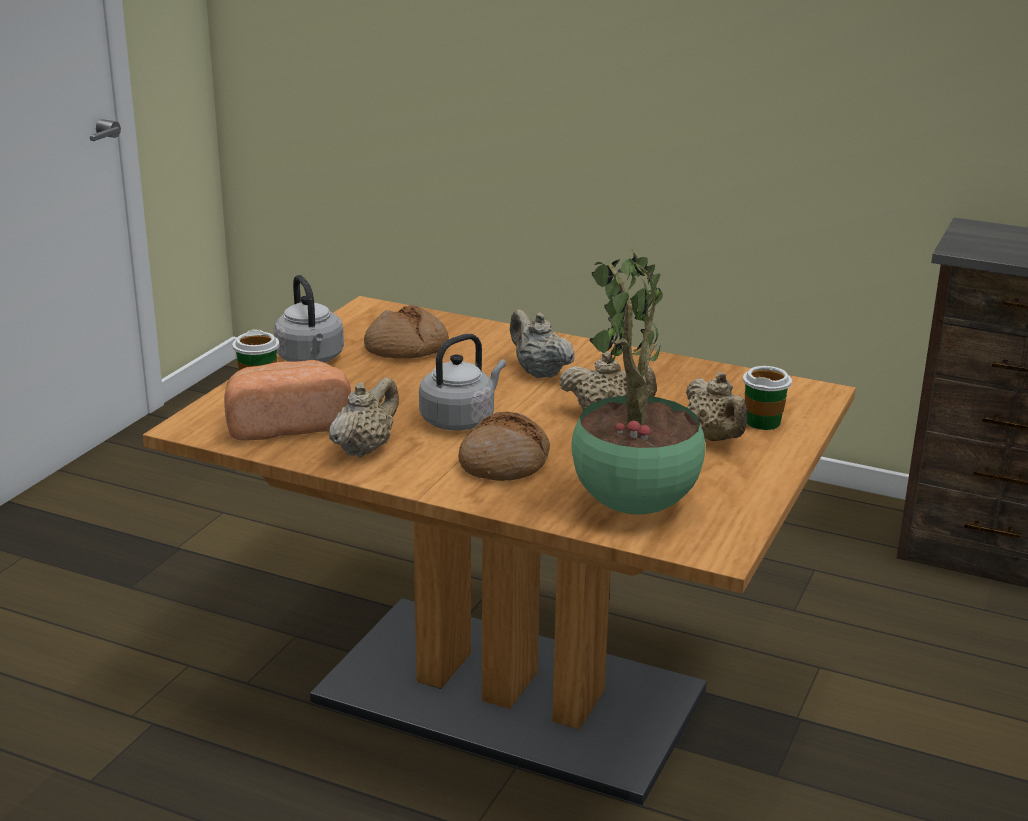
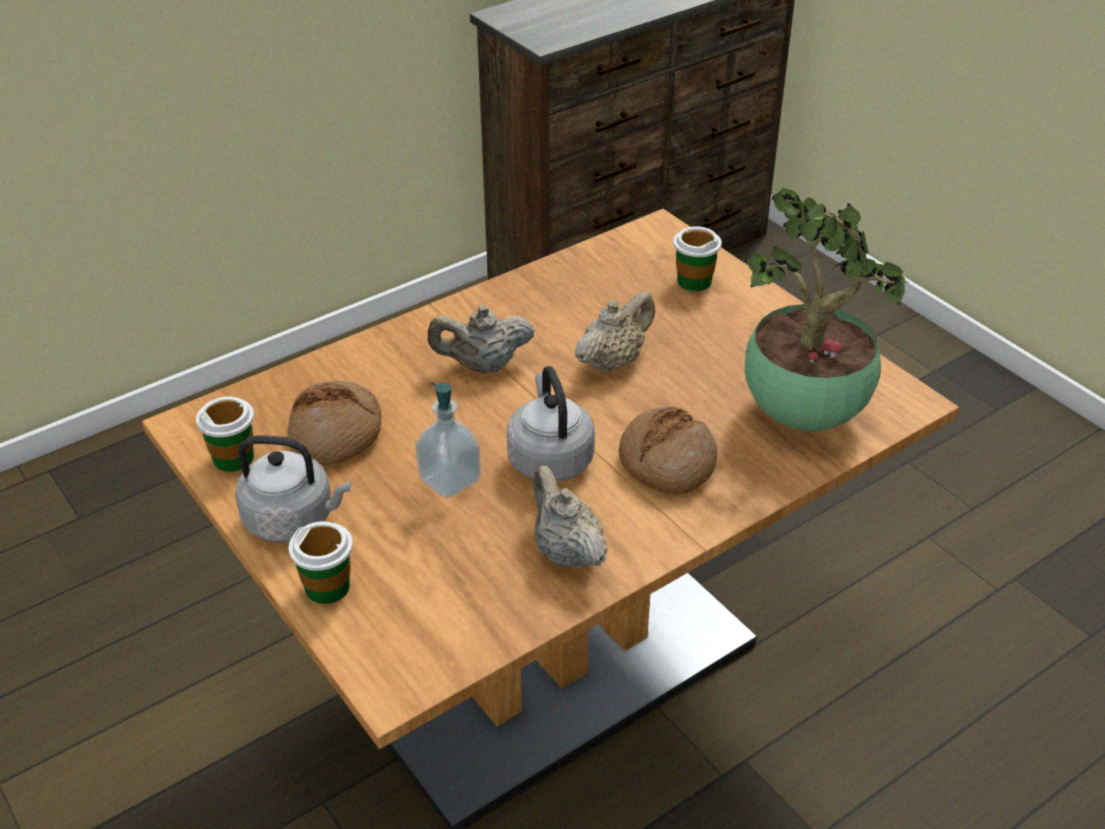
camera: 60 degrees left, 15 degrees up
(286, 424) = (456, 594): bread -> none
(351, 327) = (234, 458): none -> cup
(399, 394) = (450, 480): none -> soap dispenser
(715, 438) = (706, 318): beige teapot -> none

